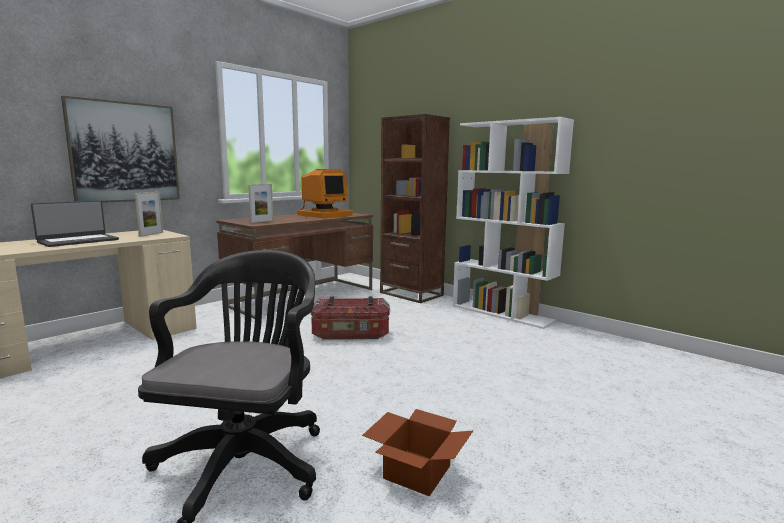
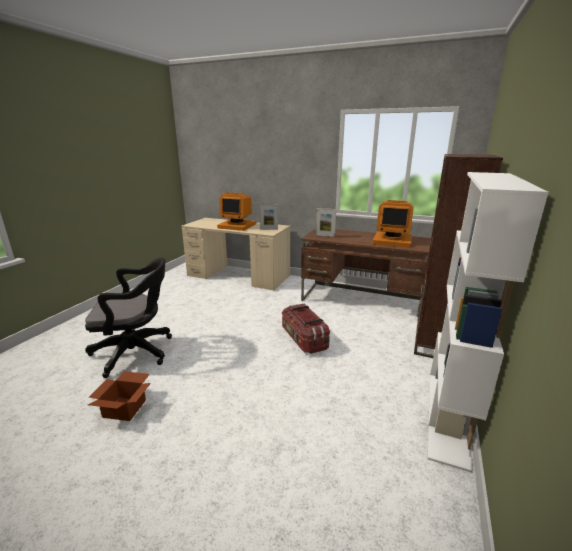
camera: 70 degrees right, 10 degrees up
(78, 241) = (237, 226): laptop -> monitor
(125, 152) = (278, 178): picture -> none

